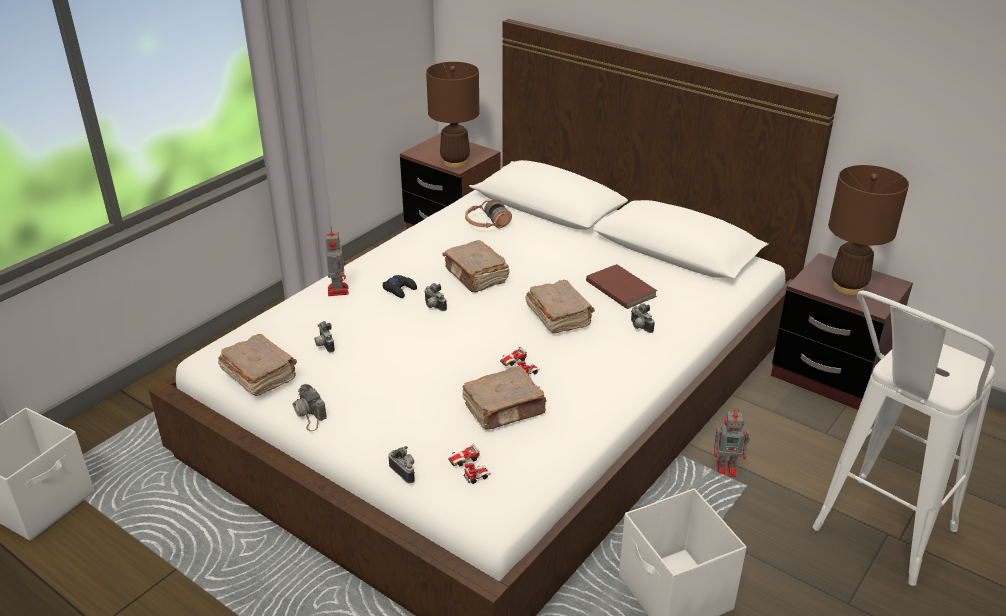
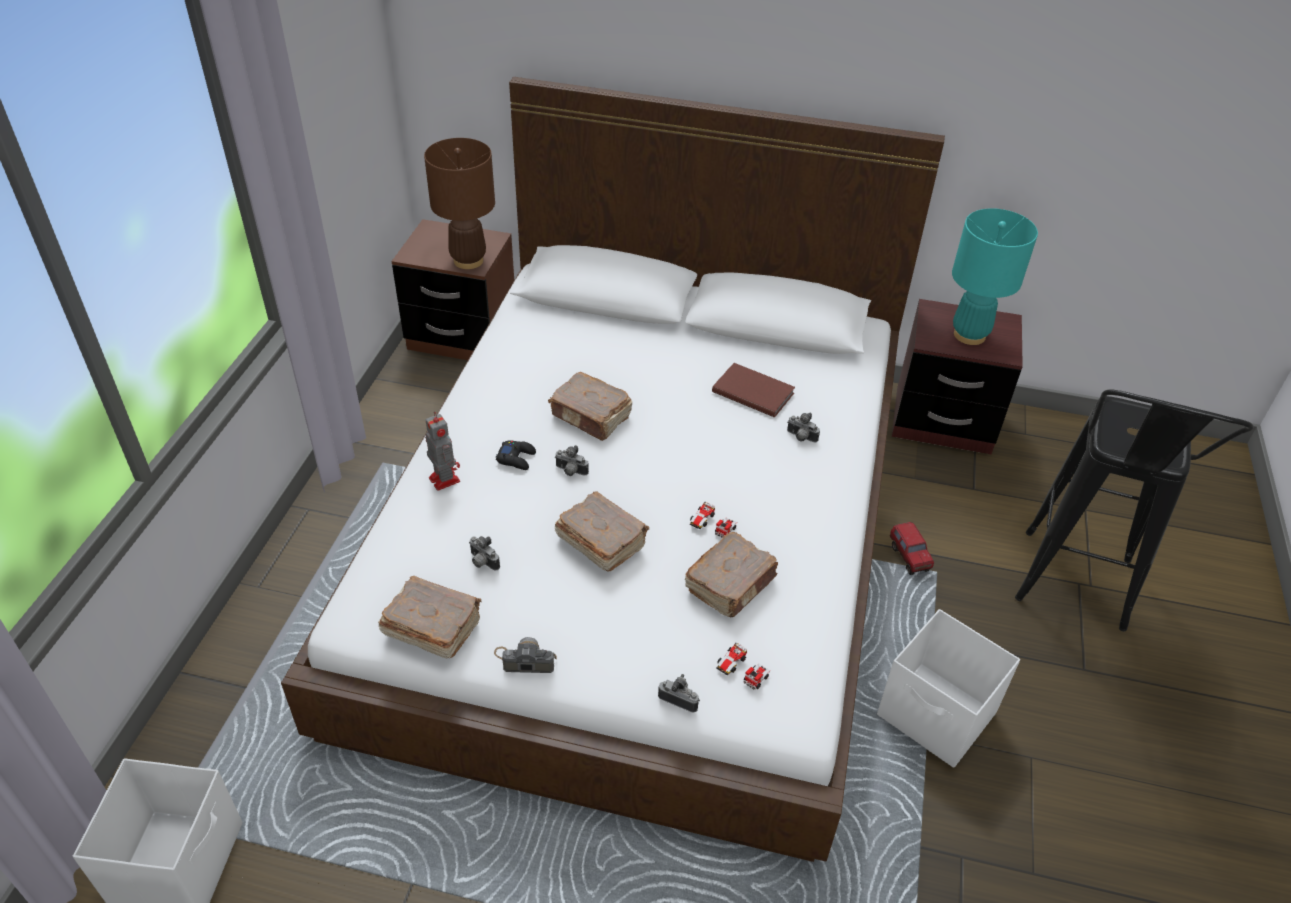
camera: 25 degrees left, 10 degrees up
(309, 413) = (524, 660): camera -> camera turned 150 degrees clockwise
(487, 223) = (556, 339): headphones -> none
(558, 316) = (712, 447): brown book -> brown book (600, 541)
(727, 468) = (909, 558): toy robot -> toy truck
(848, 286) = (969, 335): brown table lamp -> turquoise table lamp
(874, 541) = (1071, 595): white stool -> black stool

